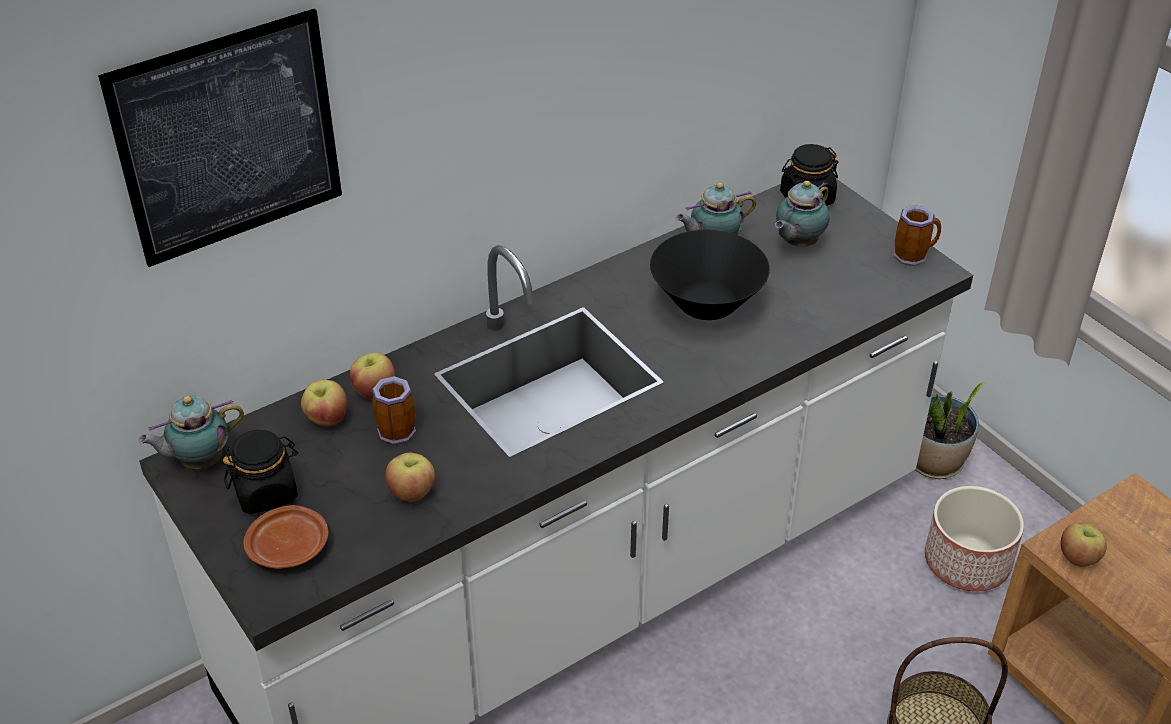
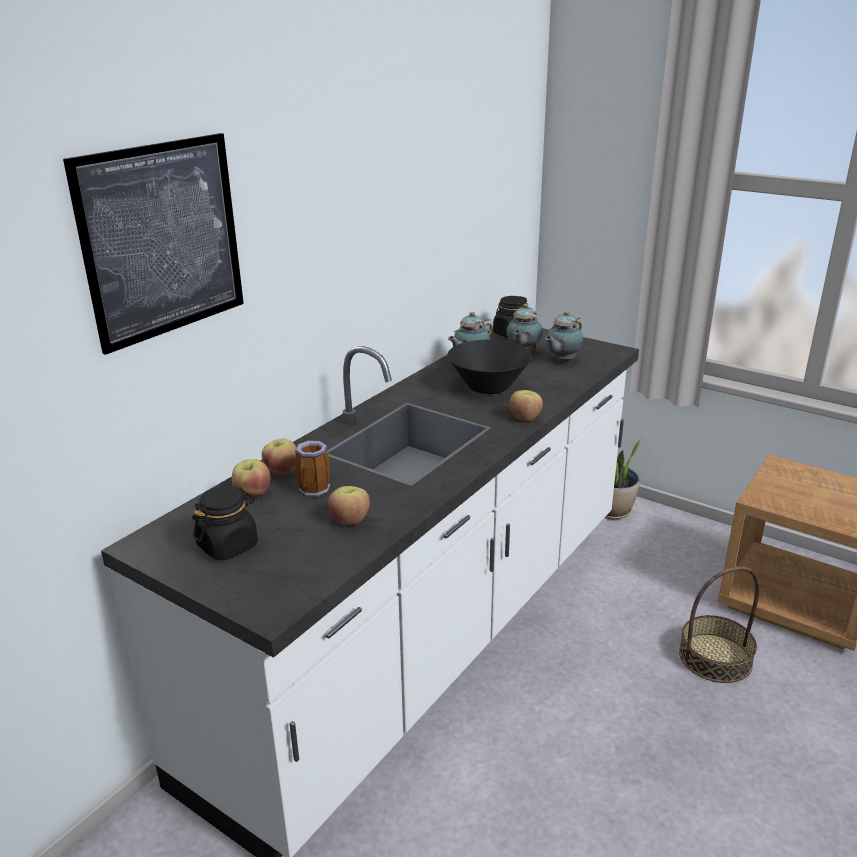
camera: 20 degrees left, 15 degrees down
(199, 461) = (157, 539): teapot -> teapot (561, 360)
(289, 547) = (269, 574): brown plate -> none
(913, 255) = (596, 346): mug -> none
(966, 563) = (667, 558): planter -> none
(1079, 557) = (774, 501): apple -> apple (525, 418)

